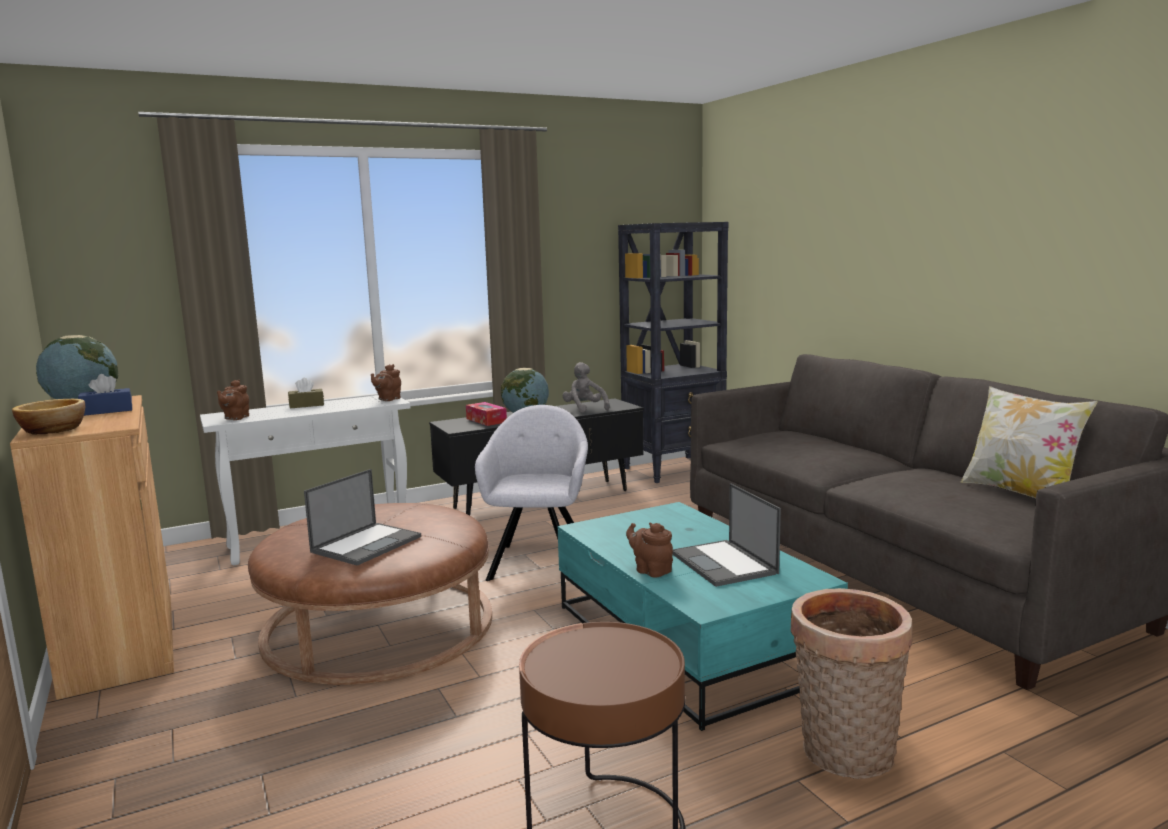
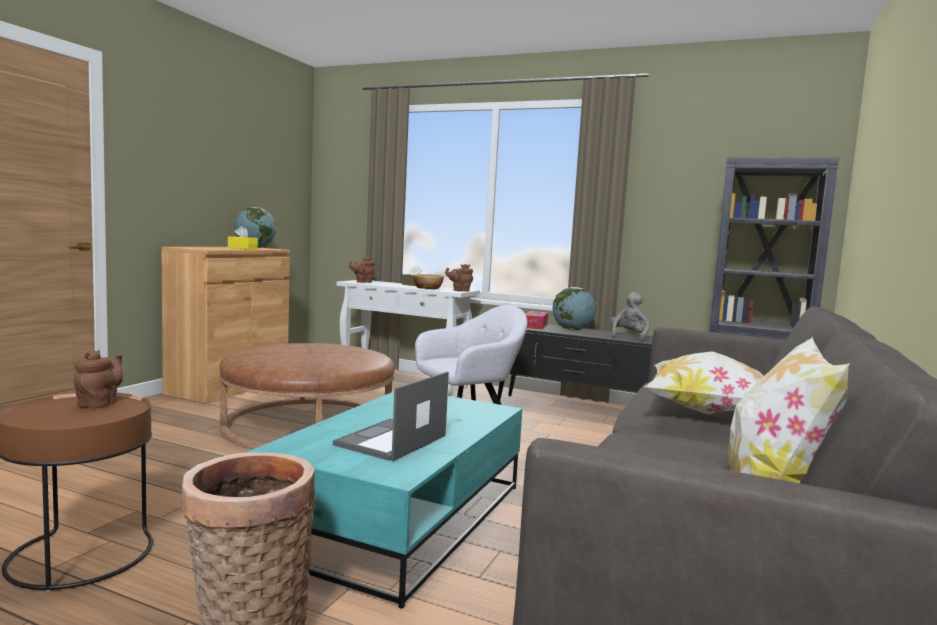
camera: 50 degrees right, 5 degrees down
(54, 430) = (191, 247): bowl -> bowl (428, 288)
(107, 411) = (242, 248): blue tissue box -> yellow tissue box
(367, 544) = (284, 355): laptop -> none
(651, 570) = (343, 422): brown teapot -> brown teapot (100, 403)
(843, 454) = (707, 412): none -> pillow

